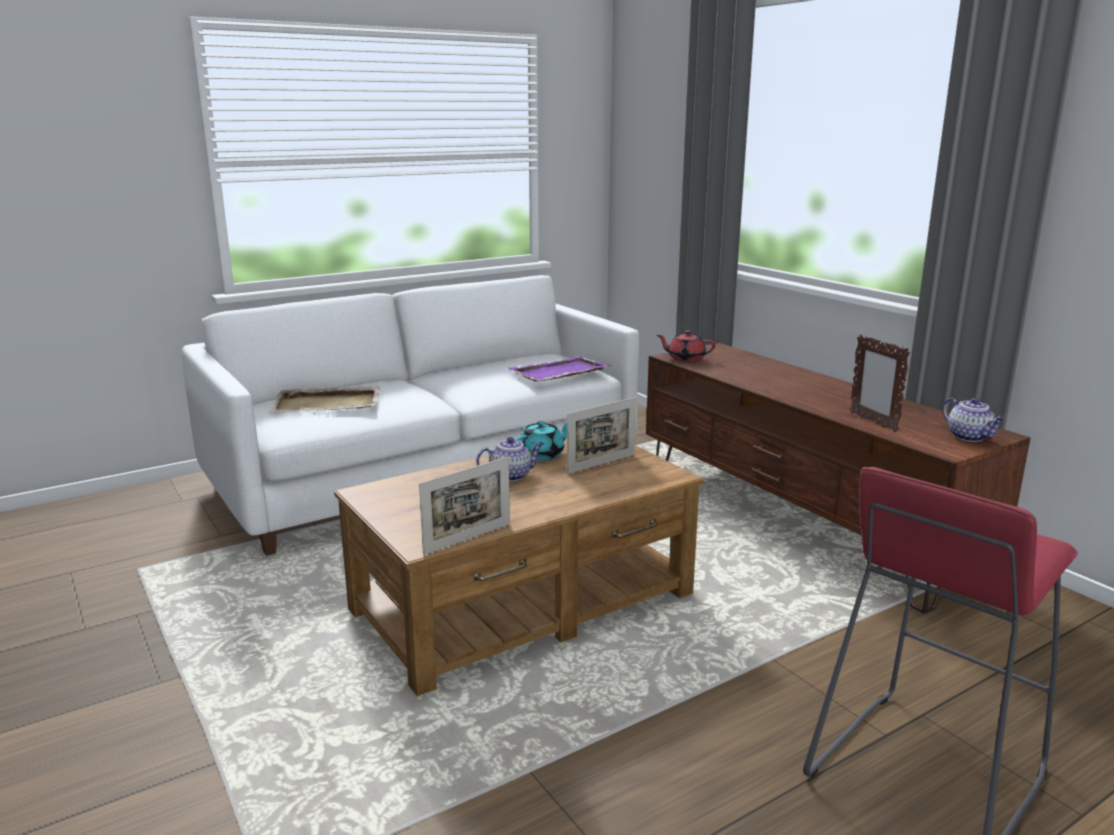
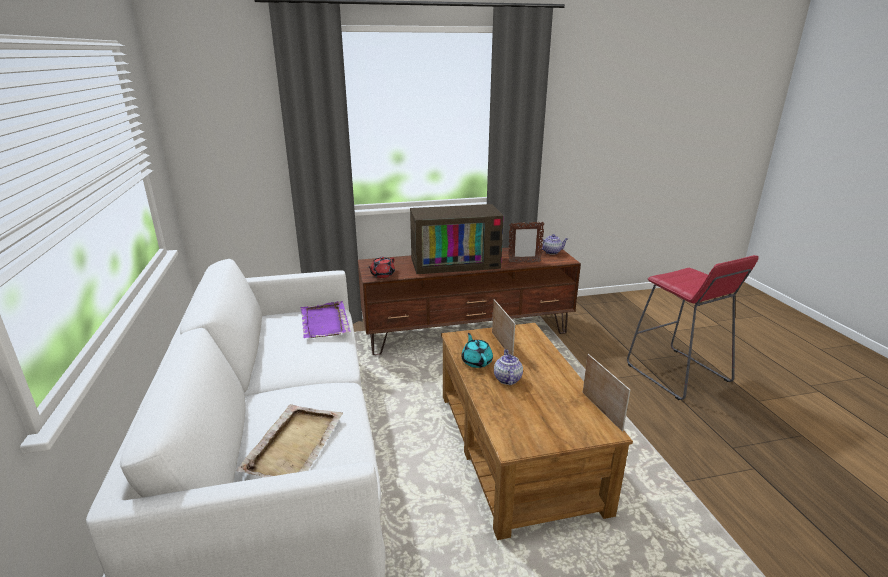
camera: 70 degrees left, 5 degrees up
(793, 384) = (455, 262): none -> television

